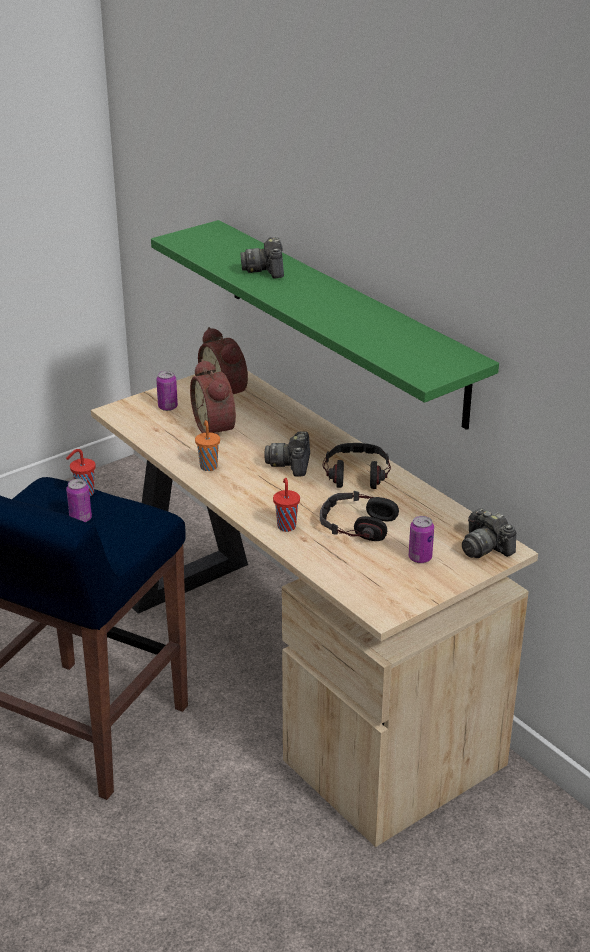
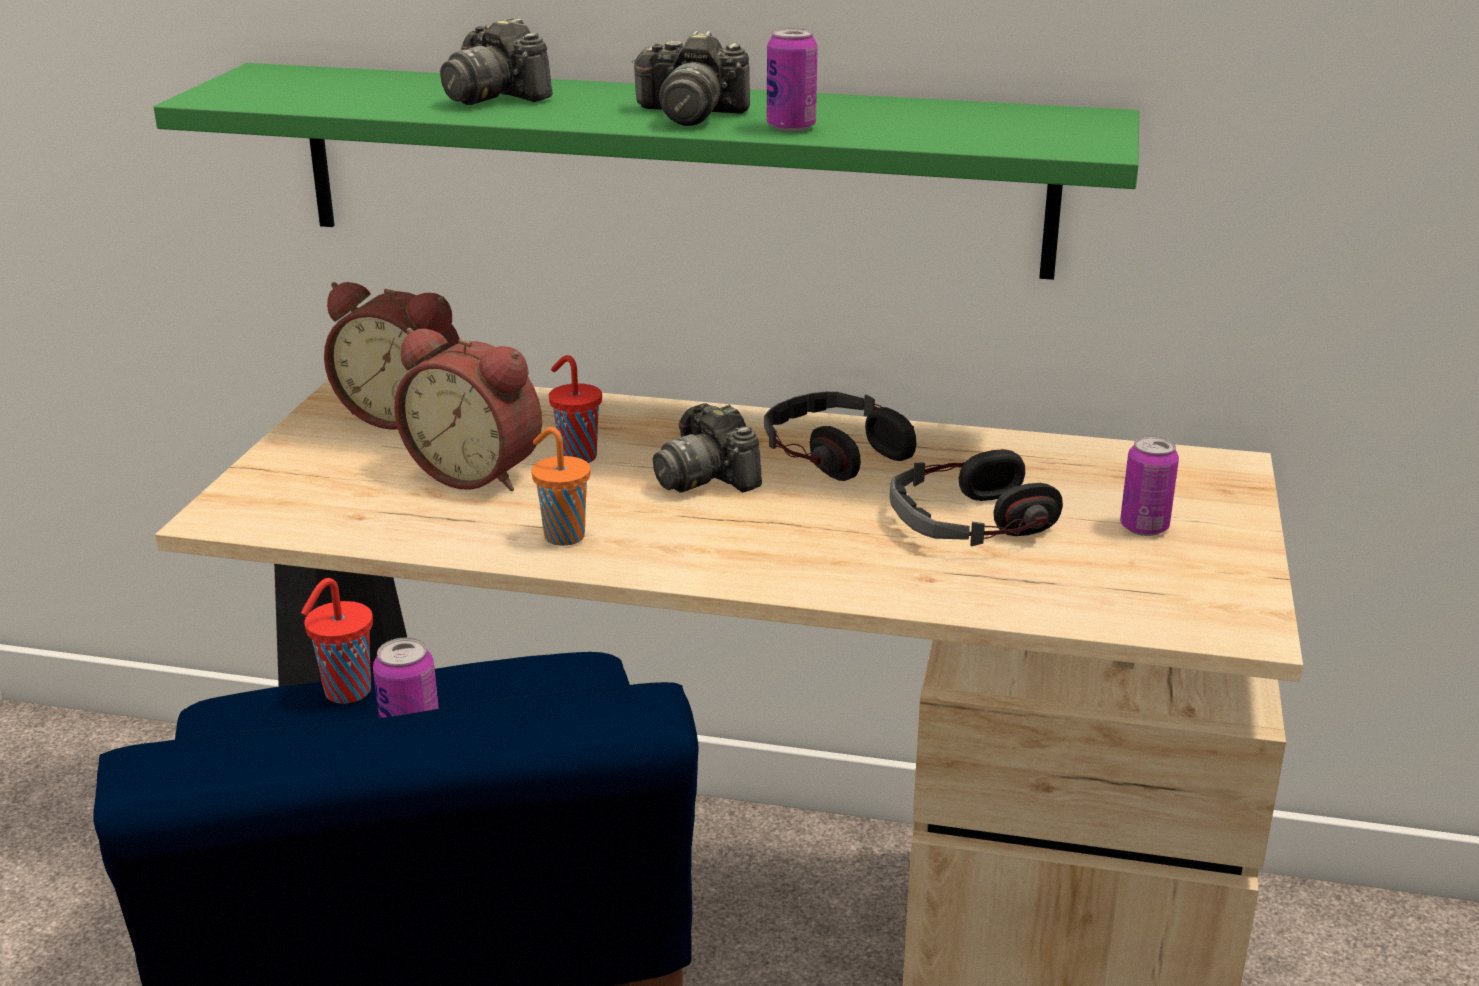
camera: 40 degrees left, 5 degrees down
(167, 407) = (324, 474): can -> can (791, 127)
(286, 526) = (863, 571): red cup -> red cup (576, 456)
(485, 547) = (1197, 474): camera -> camera (690, 114)

